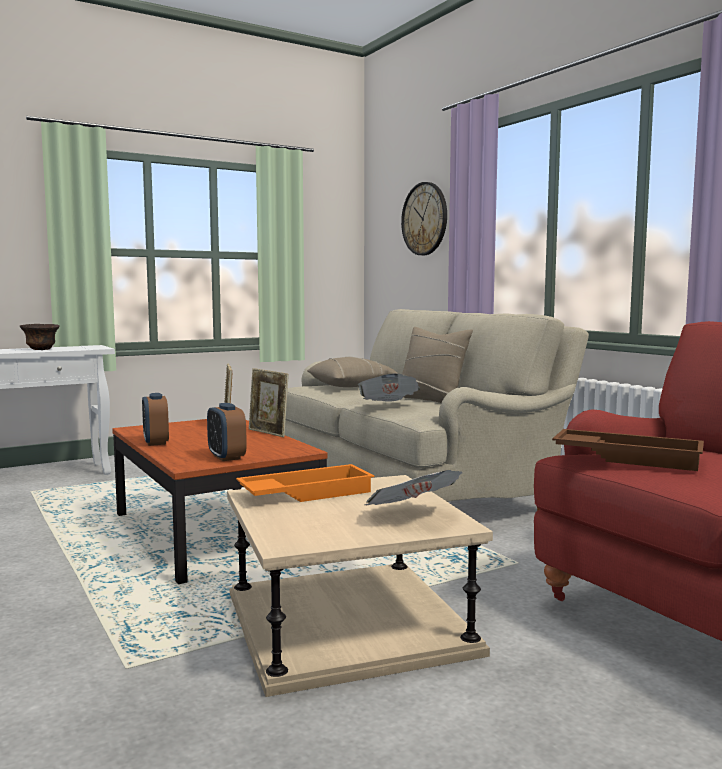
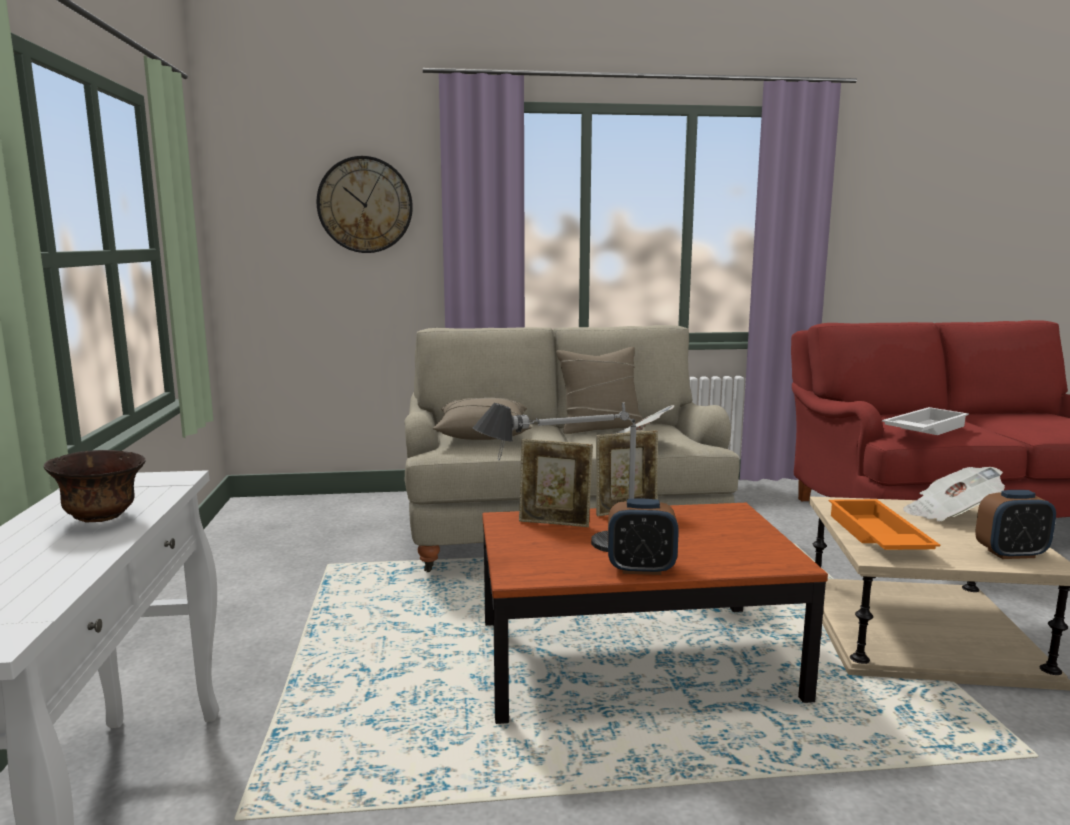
camera: 65 degrees left, 5 degrees up
(181, 430) = (566, 549): none -> table lamp
(226, 457) = (756, 542): alarm clock -> alarm clock (1011, 554)
(628, 457) = (923, 429): brown tray -> white tray

